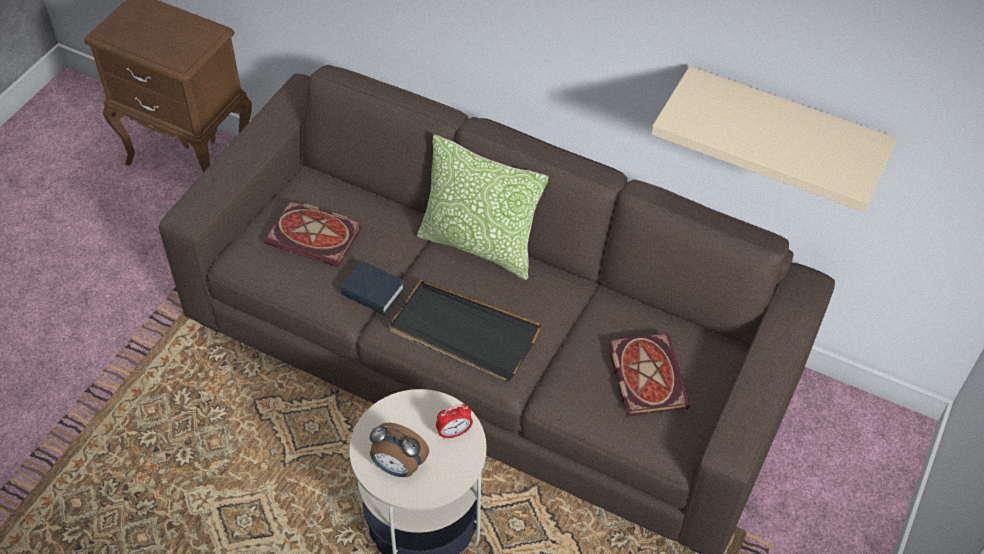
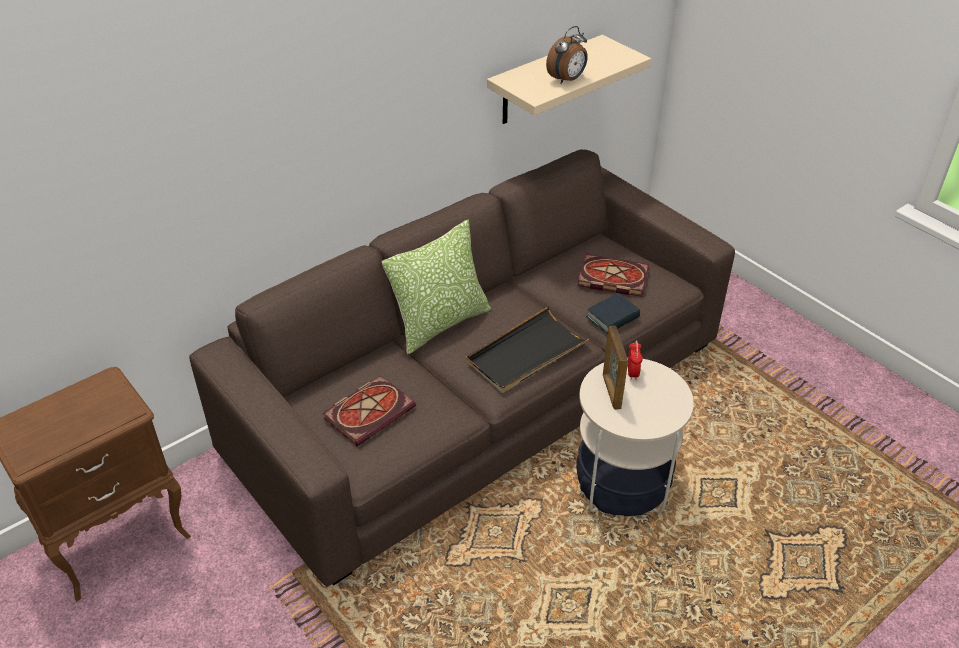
camera: 65 degrees left, 10 degrees down
(372, 292) = (455, 393): book -> book (612, 318)
(398, 467) = (651, 412): alarm clock -> alarm clock (567, 80)
(413, 420) = (611, 391): none -> picture frame

